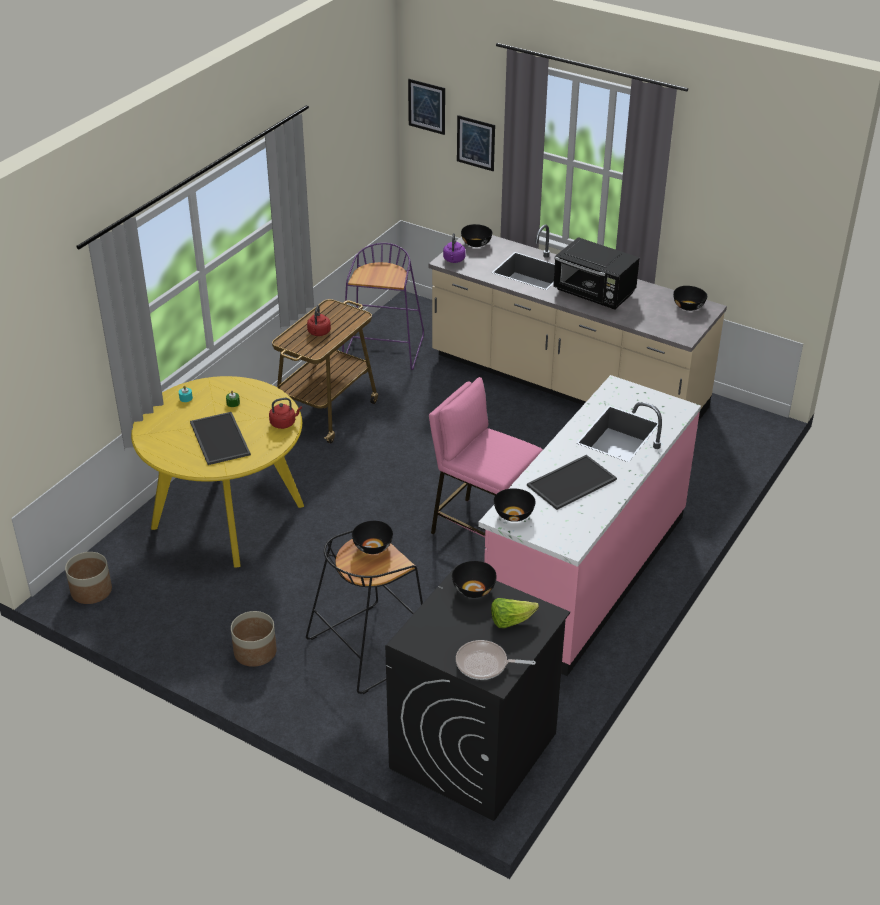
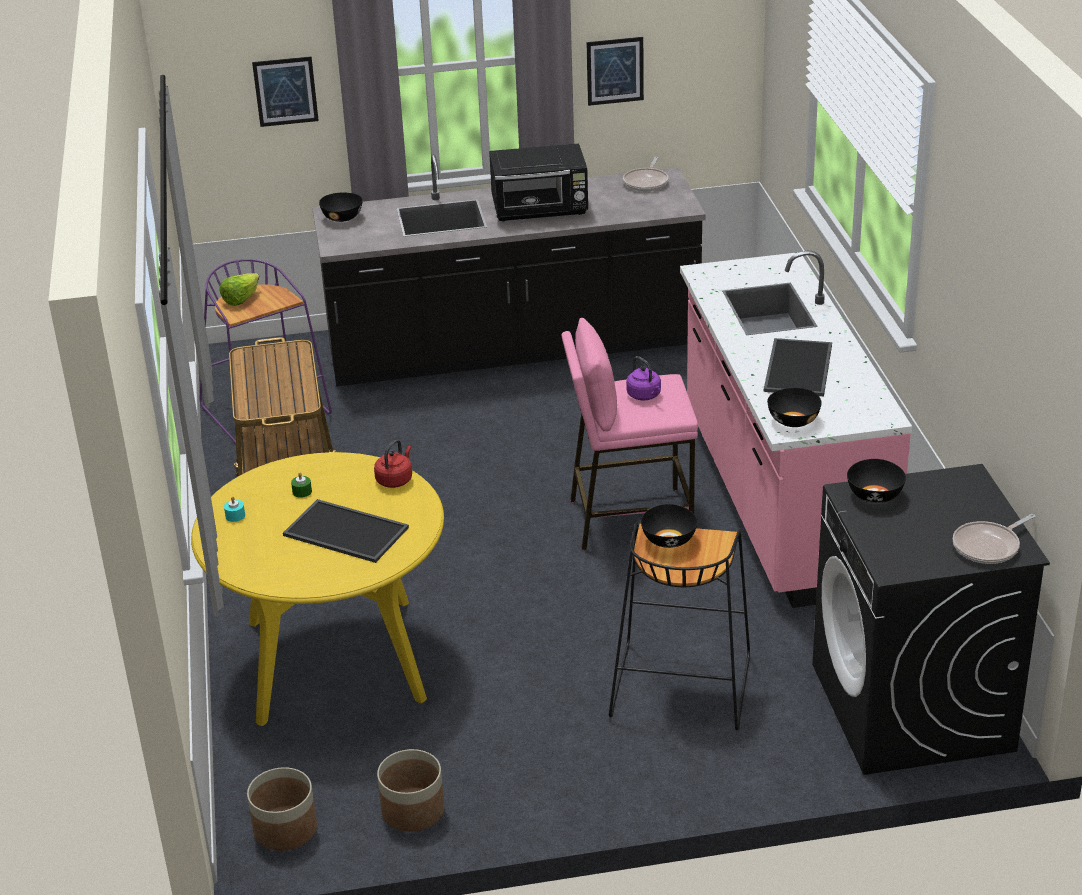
camera: 40 degrees left, 5 degrees down
(255, 652) = (570, 765): planter -> planter (412, 811)
(319, 333) = (276, 385): red kettle -> none
(426, 106) = (201, 66): picture -> picture (615, 71)
(454, 260) = (344, 242): purple kettle -> purple kettle (645, 396)
(510, 621) = (949, 500): lettuce -> lettuce (241, 299)
(567, 384) = (513, 349): beige counter -> black counter
(689, 306) = (646, 182): black bowl -> frying pan

